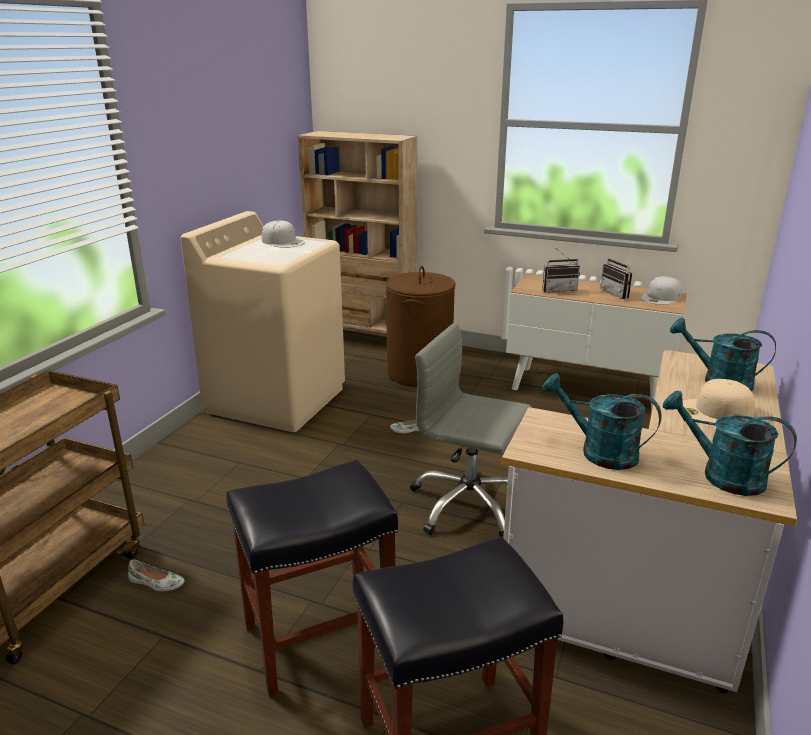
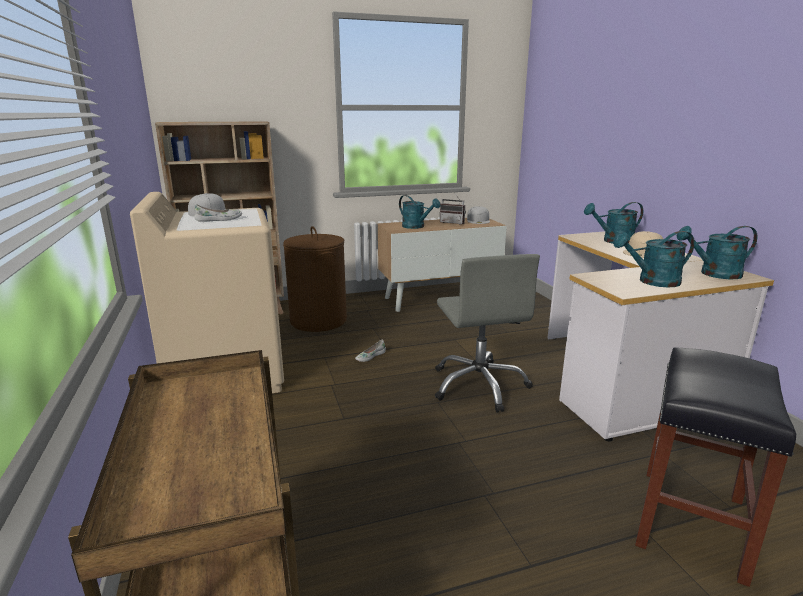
camera: 40 degrees left, 5 degrees down
(156, 583) = (342, 562): white shoe -> white shoe (219, 219)
(317, 639) = (530, 517): black stool -> none
(468, 505) = (479, 385): grey office chair -> grey office chair turned 90 degrees counterclockwise
(558, 289) = (416, 227): radio -> turquoise watering can

